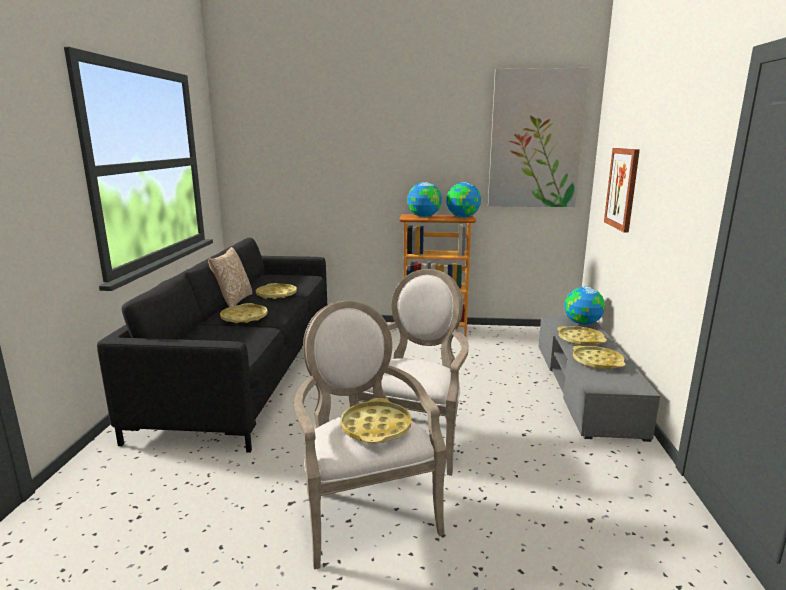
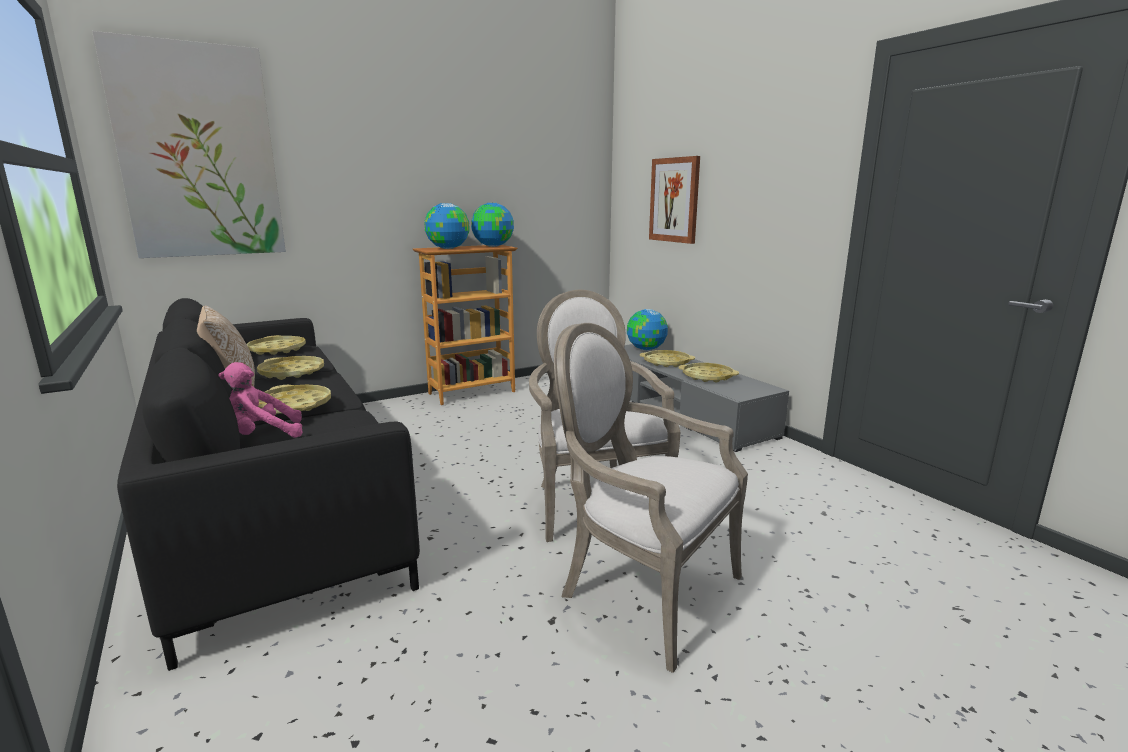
camera: 35 degrees left, 0 degrees up
(205, 333) = (262, 436): none -> pink plush toy
(376, 428) = (672, 472): yellow tray -> yellow tray (277, 350)
(535, 140) = (555, 153): picture -> picture (198, 153)

